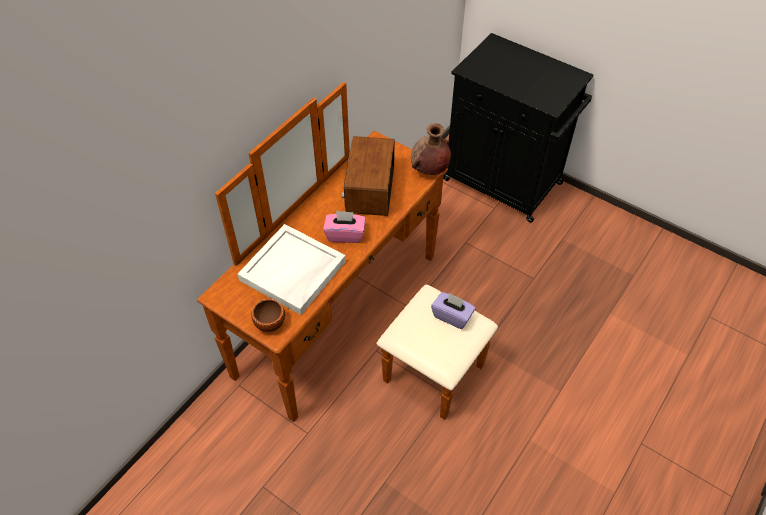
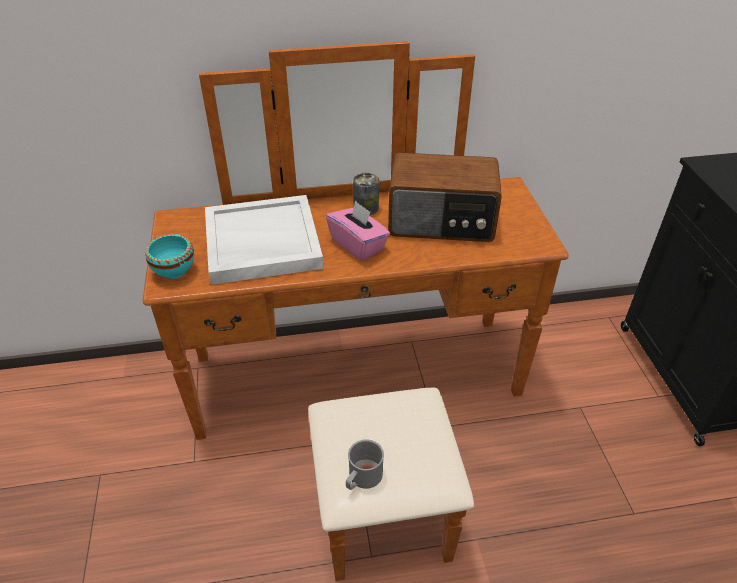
camera: 45 degrees right, 10 degrees down
(269, 324) = (173, 272): brown bowl -> turquoise bowl
(319, 208) = (366, 208): none -> can
(369, 189) = (441, 222): radio -> radio turned 135 degrees counterclockwise
(429, 169) = (539, 243): brown vase -> none
(447, 353) = (362, 478): none -> grey mug
(452, 316) = (419, 442): purple tissue box -> none

